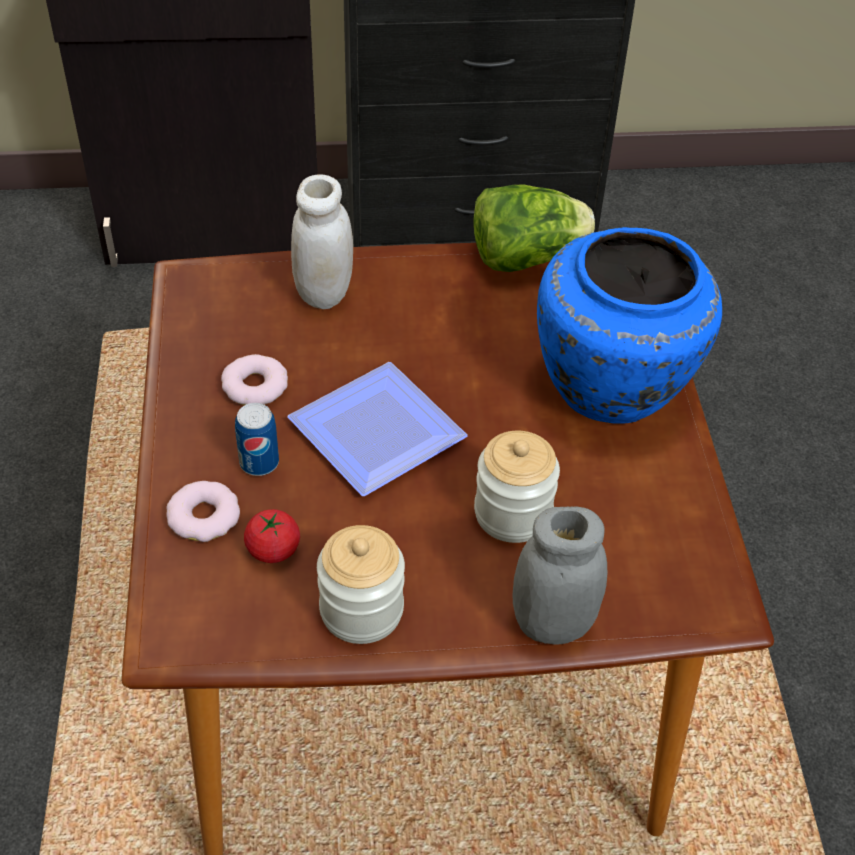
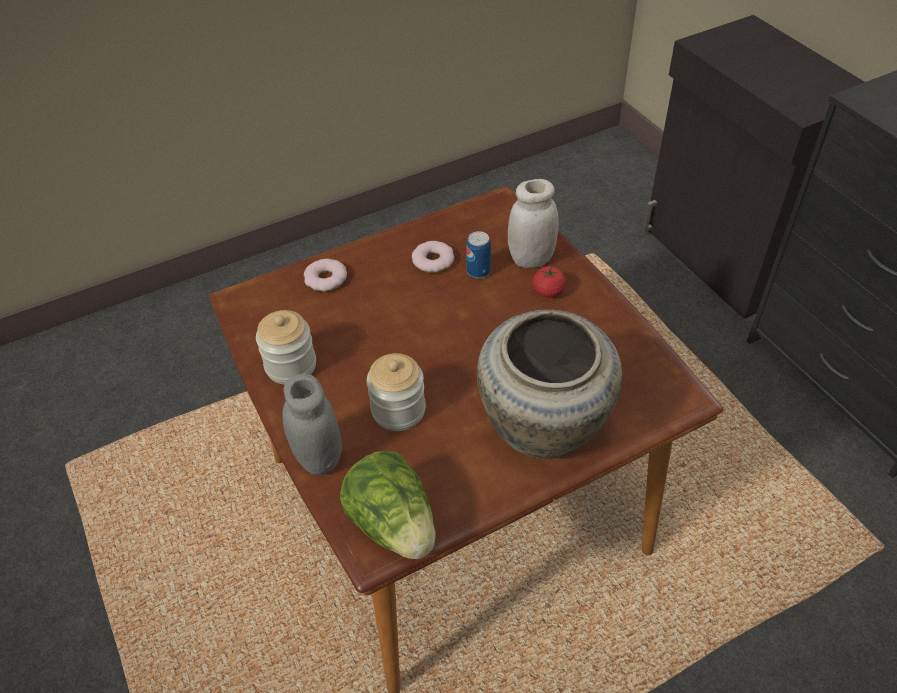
camera: 70 degrees right, 0 degrees up
(259, 463) = (376, 284): can -> can (478, 271)
(273, 550) = (316, 314): tomato -> tomato (548, 292)
(383, 433) = (429, 327): plate -> none
(525, 257) = (643, 341): lettuce -> lettuce (394, 524)
(614, 390) = (542, 430): blue vase -> beige vase

